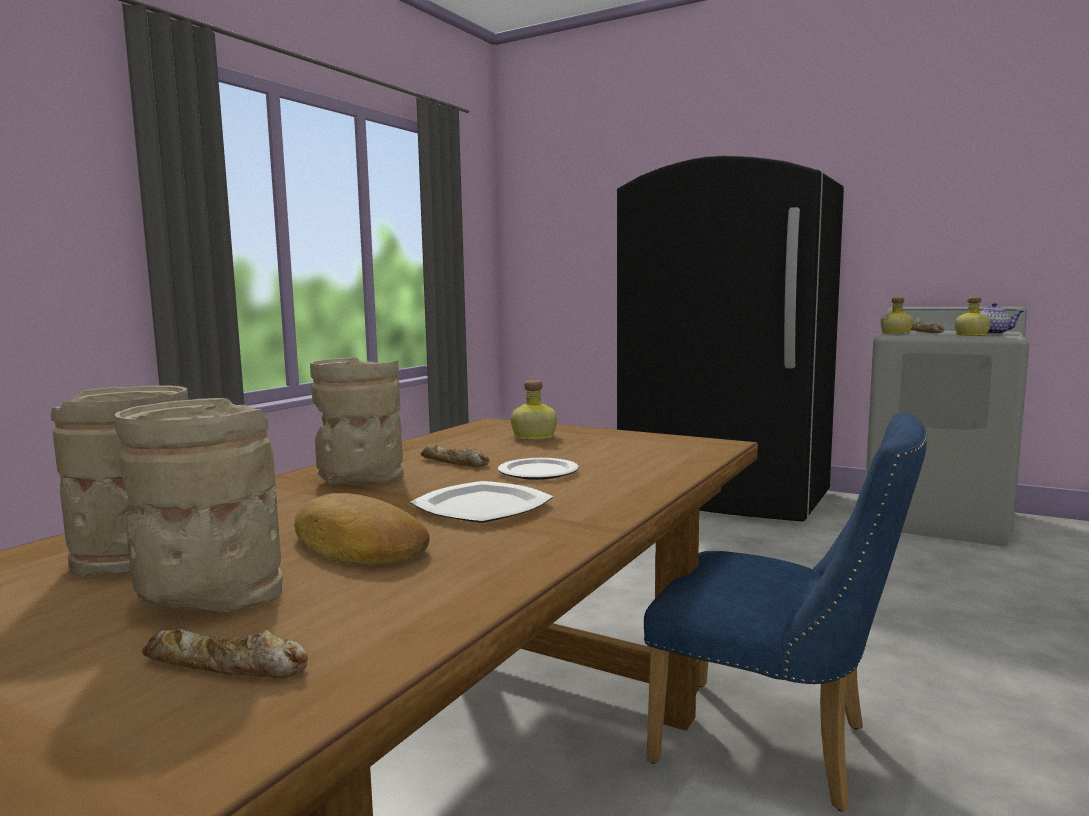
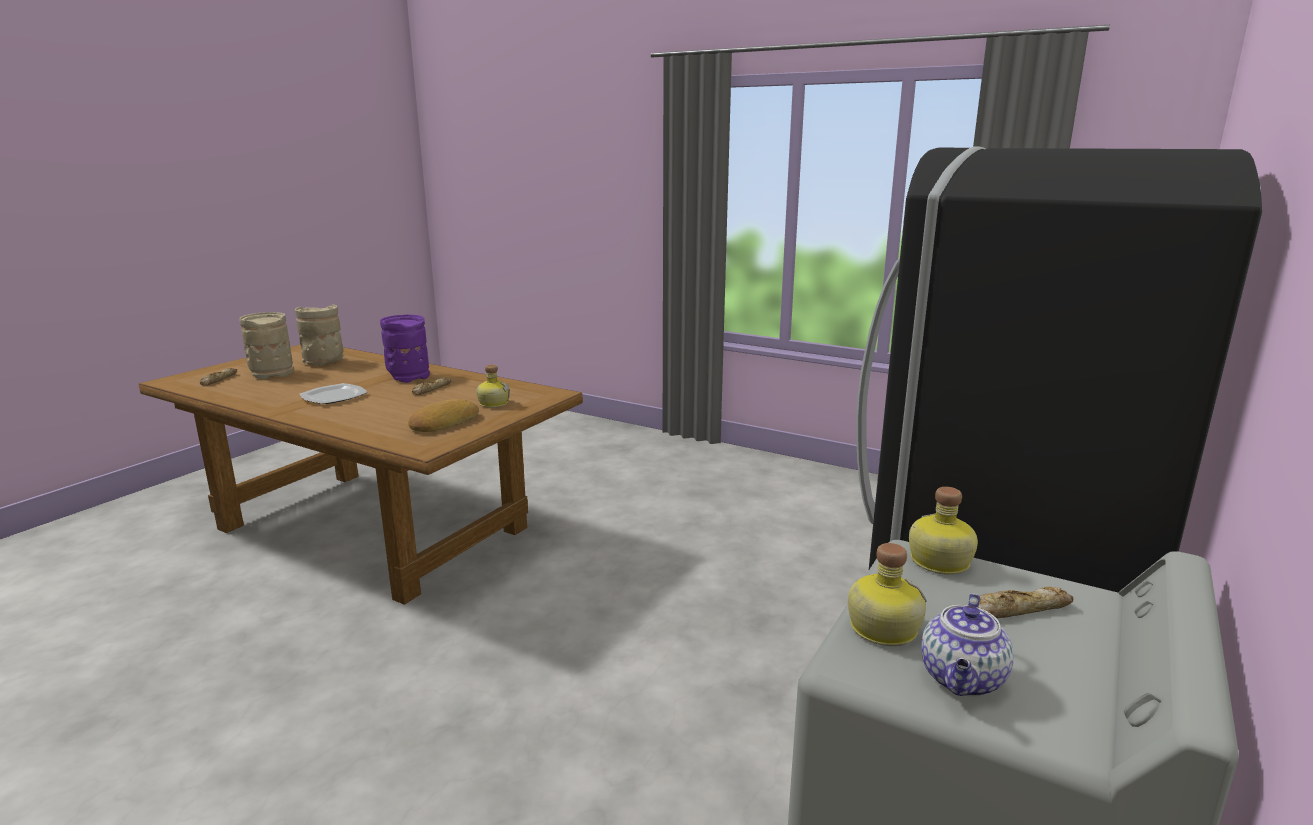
camera: 90 degrees right, 10 degrees up
(357, 546) = (302, 383): bread -> bread (443, 423)
(359, 480) = (408, 376): beige vase -> purple vase
(539, 472) = (390, 405): plate -> none
(777, 748) = (353, 631): blue chair -> none

